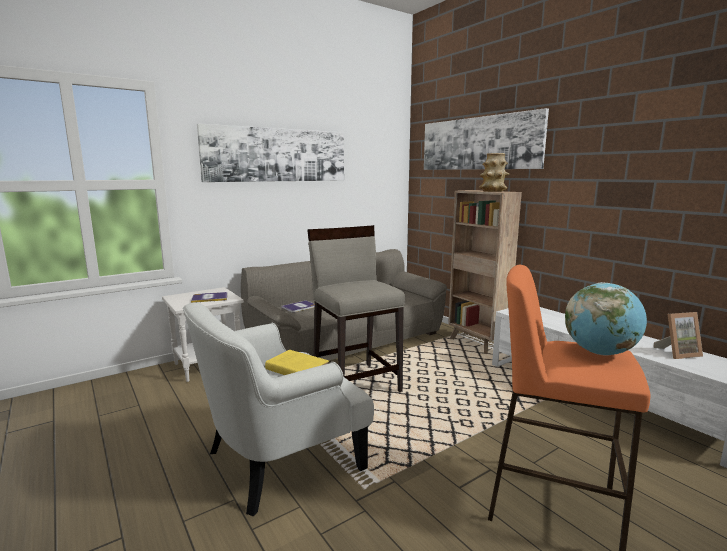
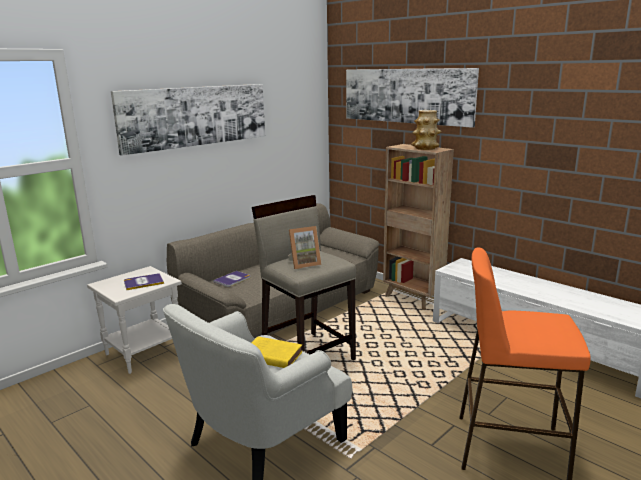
camera: 10 degrees left, 5 degrees up
(600, 352) = (547, 321): globe -> none
(677, 353) = (600, 303): picture frame -> picture frame (304, 264)

